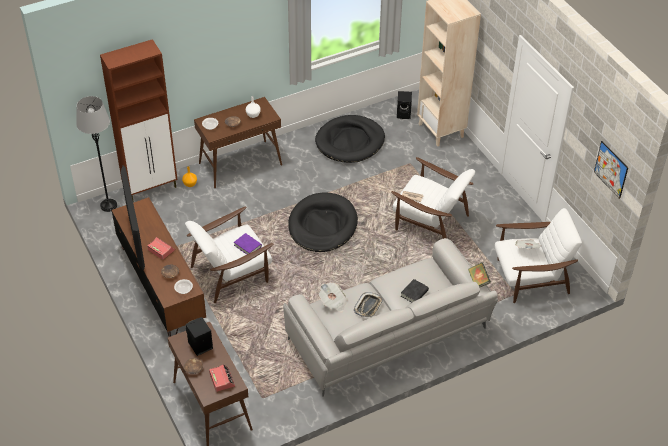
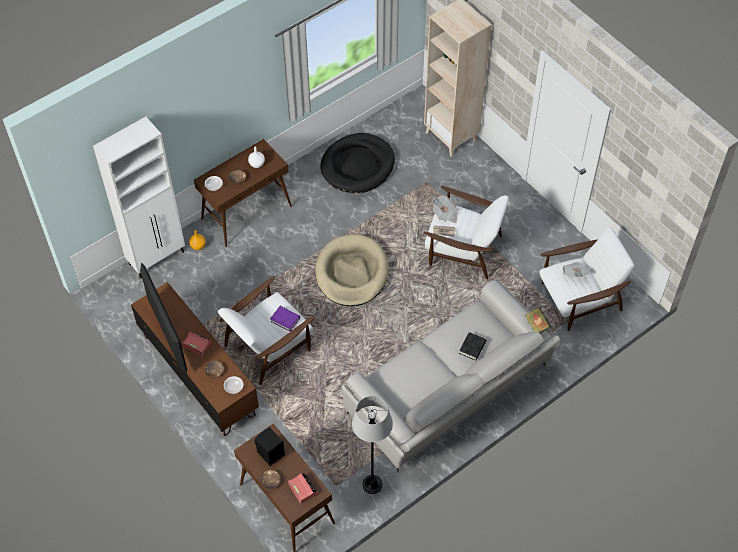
camera: 10 degrees left, 10 degrees up
(108, 205) = (116, 287): grey floor lamp -> grey floor lamp (372, 484)
(151, 188) = (157, 258): brown cabinet -> white cabinet
(322, 225) = (352, 273): black dog bed -> beige dog bed
(333, 302) = (391, 373): newspaper -> newspaper (445, 214)
(368, 306) = (429, 371): tray -> none
(404, 113) = (408, 121): black speaker -> none
(611, 169) = (660, 192): picture -> none

